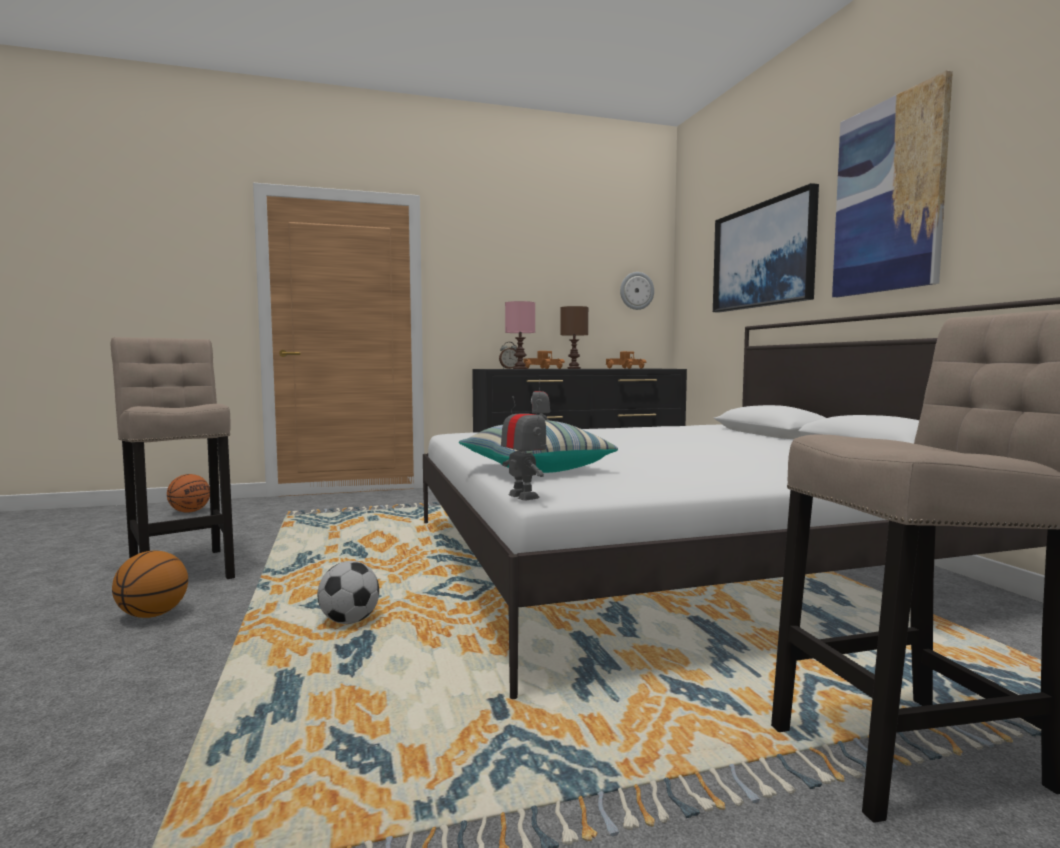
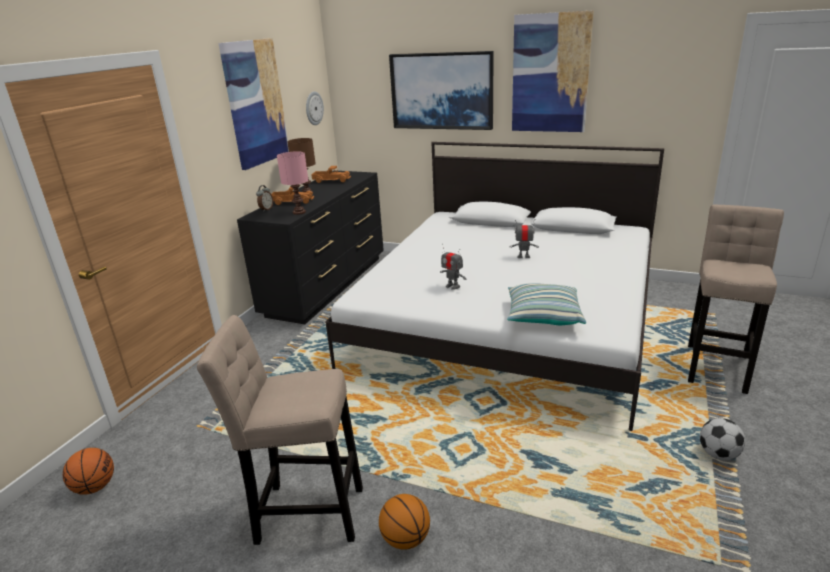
camera: 50 degrees left, 20 degrees up
(349, 621) = (497, 454): football -> football (718, 454)
(523, 496) = (615, 341): toy robot -> toy robot (523, 256)
(536, 265) = (255, 103): none -> picture

